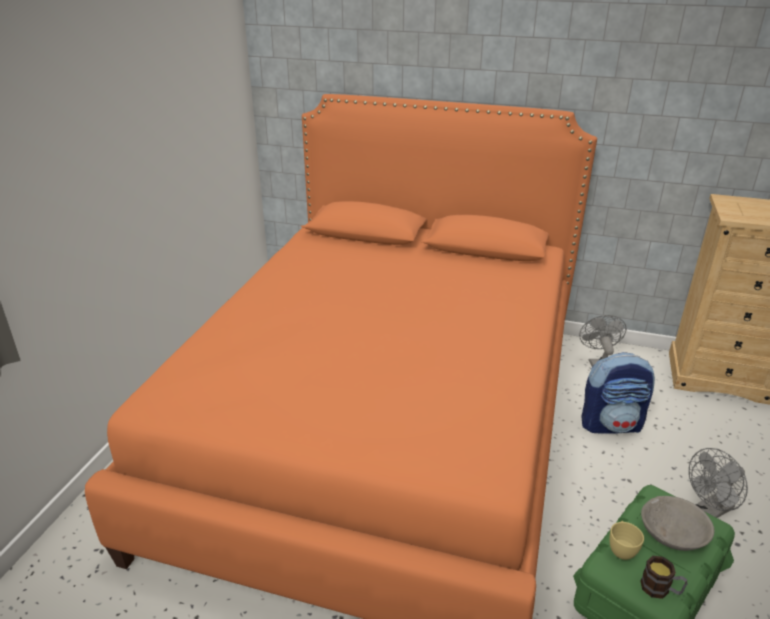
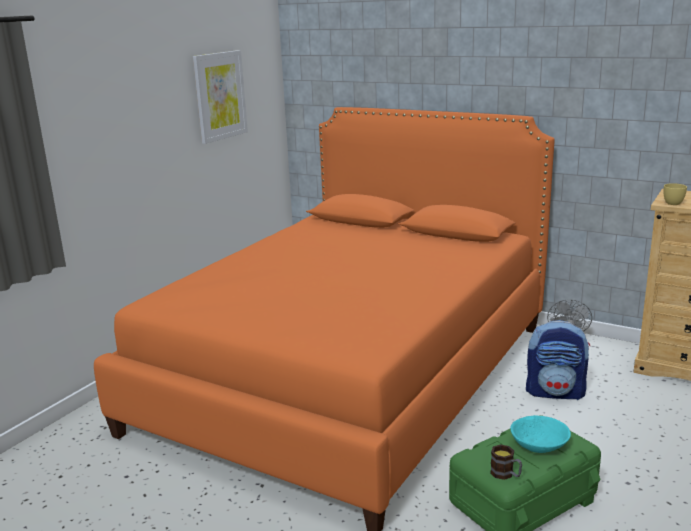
camera: 15 degrees right, 10 degrees down
(184, 84) = (220, 96): none -> picture
(621, 549) = (488, 448): yellow cup -> yellow cup (673, 202)
(672, 534) = (539, 445): grey bowl -> turquoise bowl
(709, 511) = (614, 459): grey fan -> none

